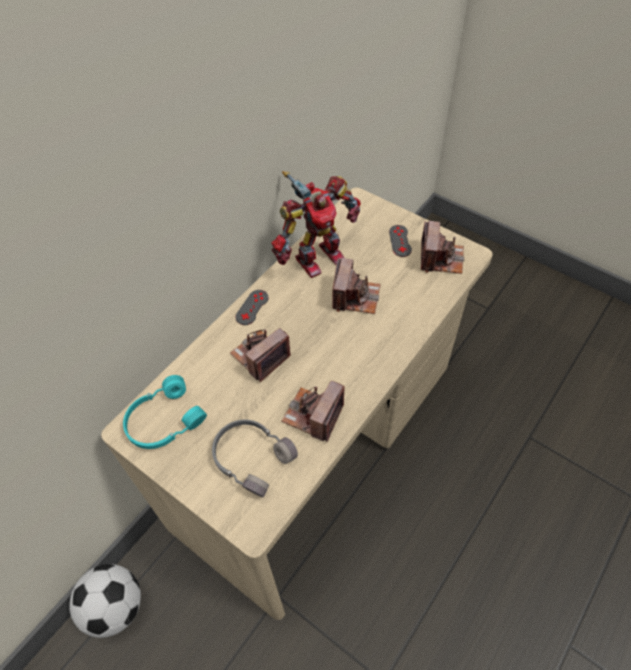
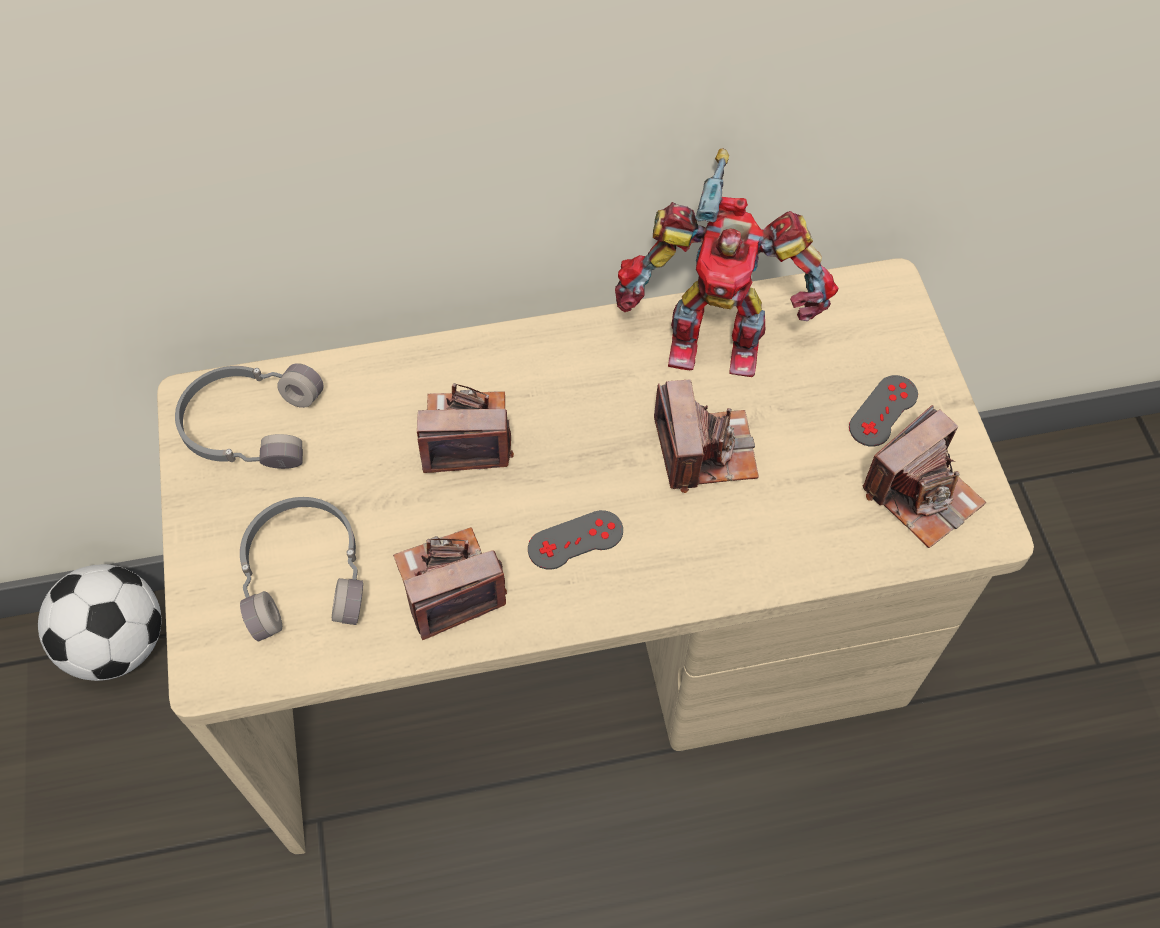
camera: 40 degrees right, 5 degrees up
(163, 420) = (251, 424): turquoise headphones -> grey headphones
(252, 307) = (531, 348): grey game controller -> grey game controller (575, 540)
(355, 296) = (704, 450): camera -> camera turned 60 degrees counterclockwise

